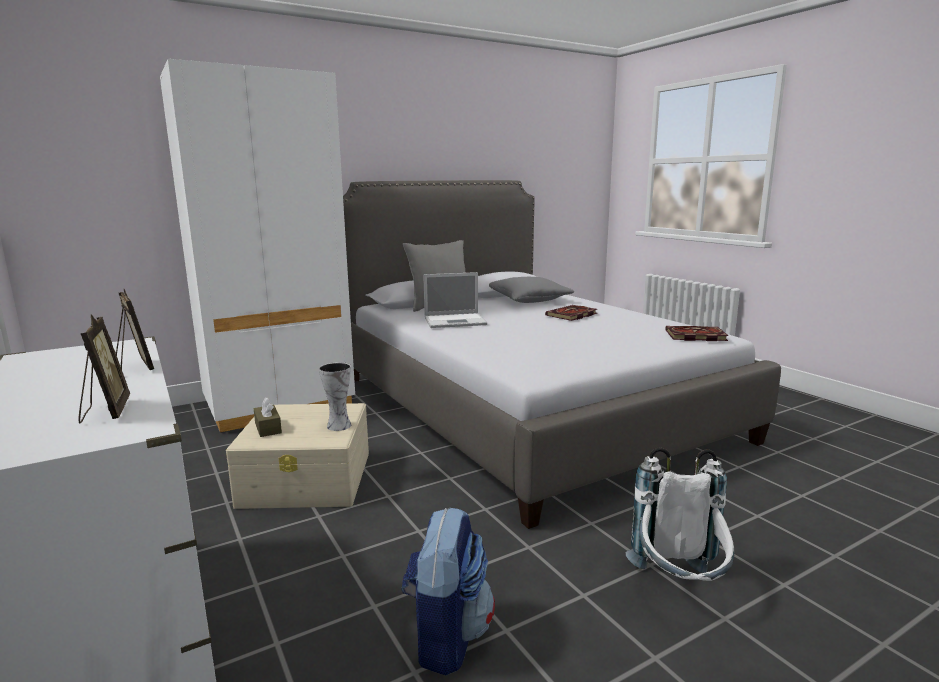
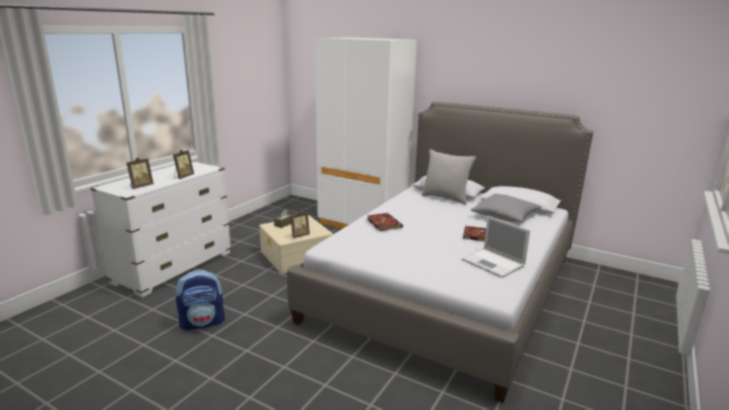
camera: 60 degrees right, 5 degrees up
(338, 425) = (299, 235): vase -> picture frame
(456, 321) = (412, 209): laptop -> laptop (494, 263)
(679, 587) = (269, 379): white backpack -> none
(694, 336) = (478, 284): book -> book (383, 223)

